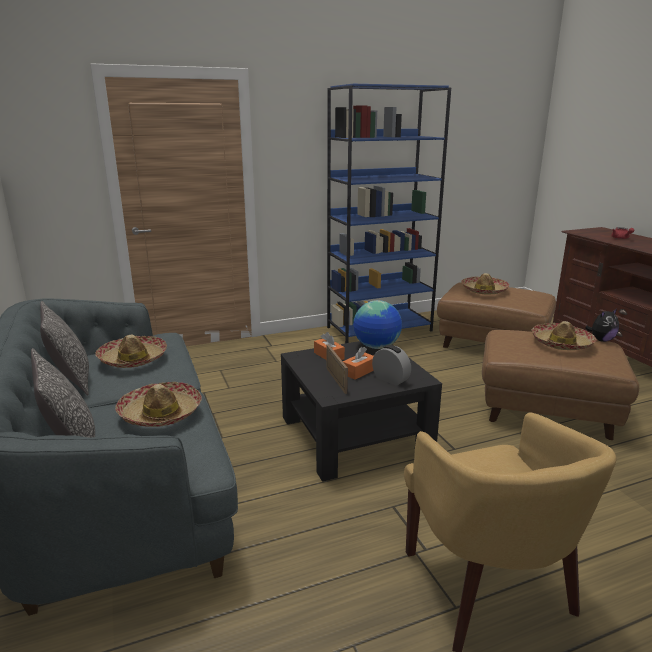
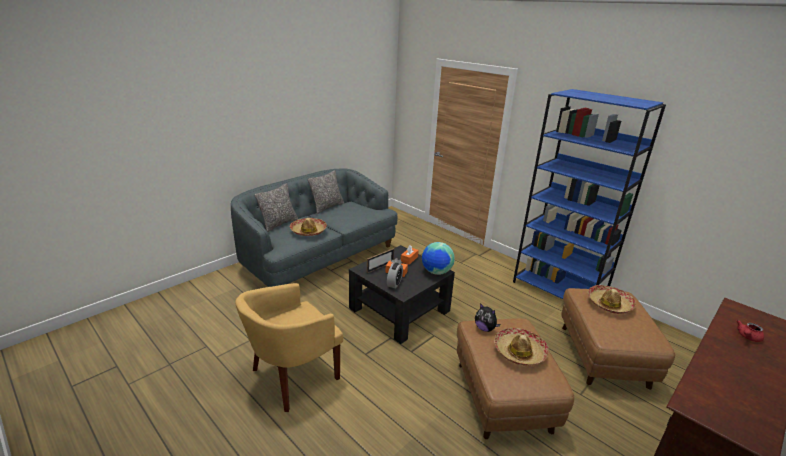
camera: 65 degrees right, 5 degrees up
(133, 359) = (351, 211): hat -> none
(601, 340) = (563, 380): plush toy -> plush toy (485, 328)

